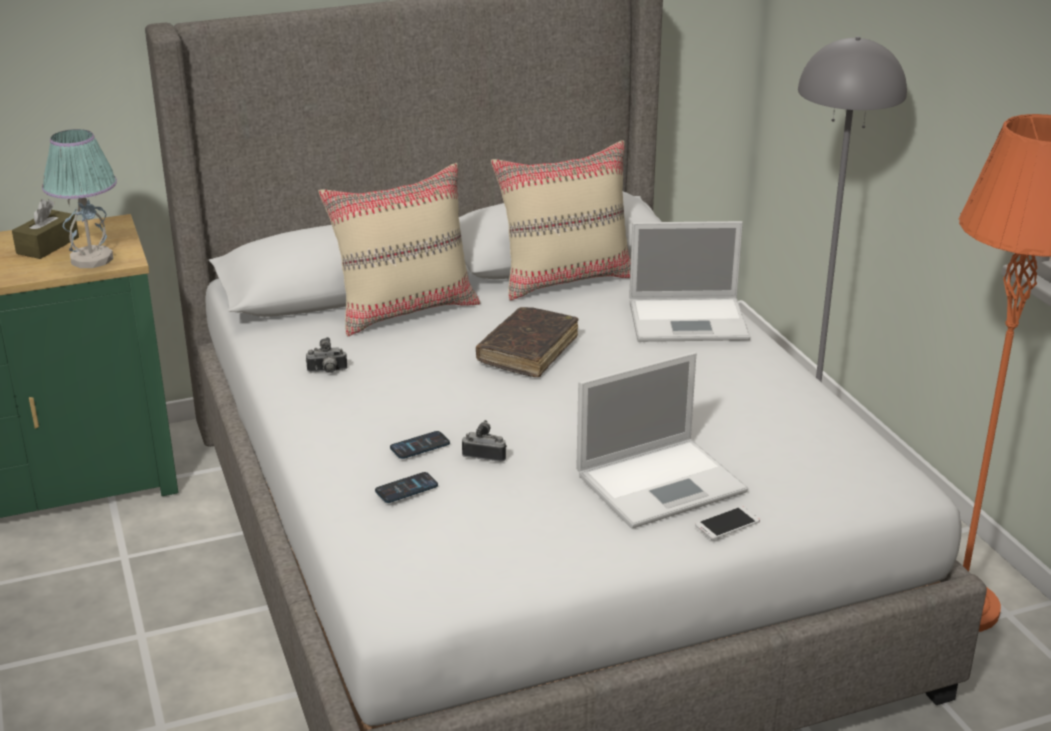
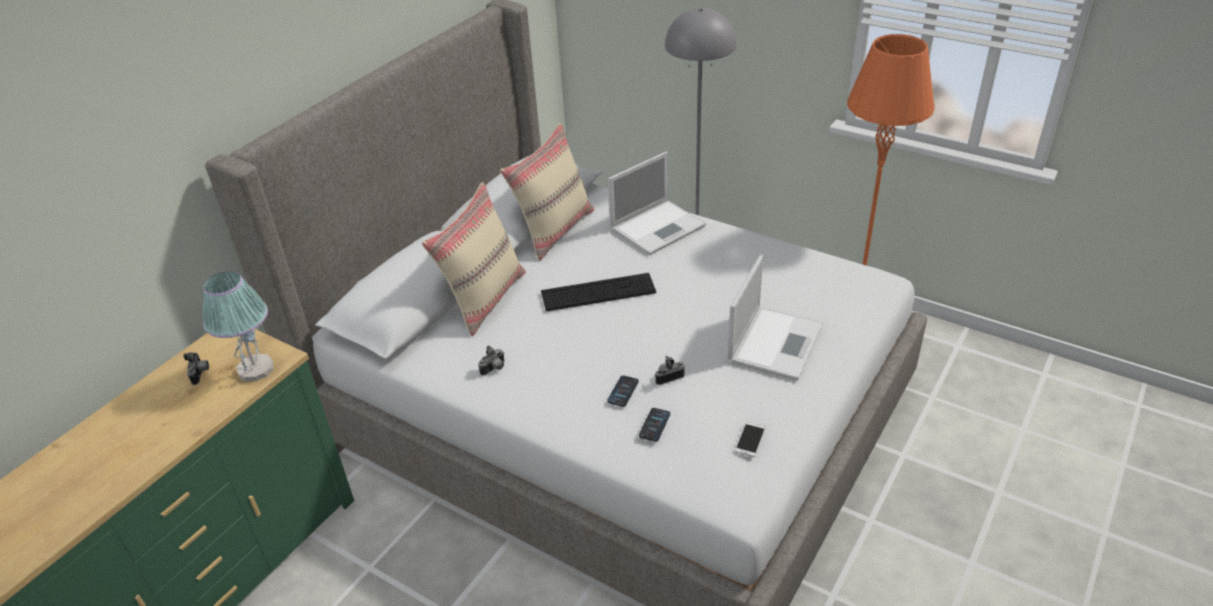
camera: 35 degrees left, 10 degrees up
(48, 245) = (201, 374): brown tissue box -> camera
(528, 351) = (598, 292): brown book -> keyboard
(727, 523) = (836, 350): phone -> phone (750, 439)

